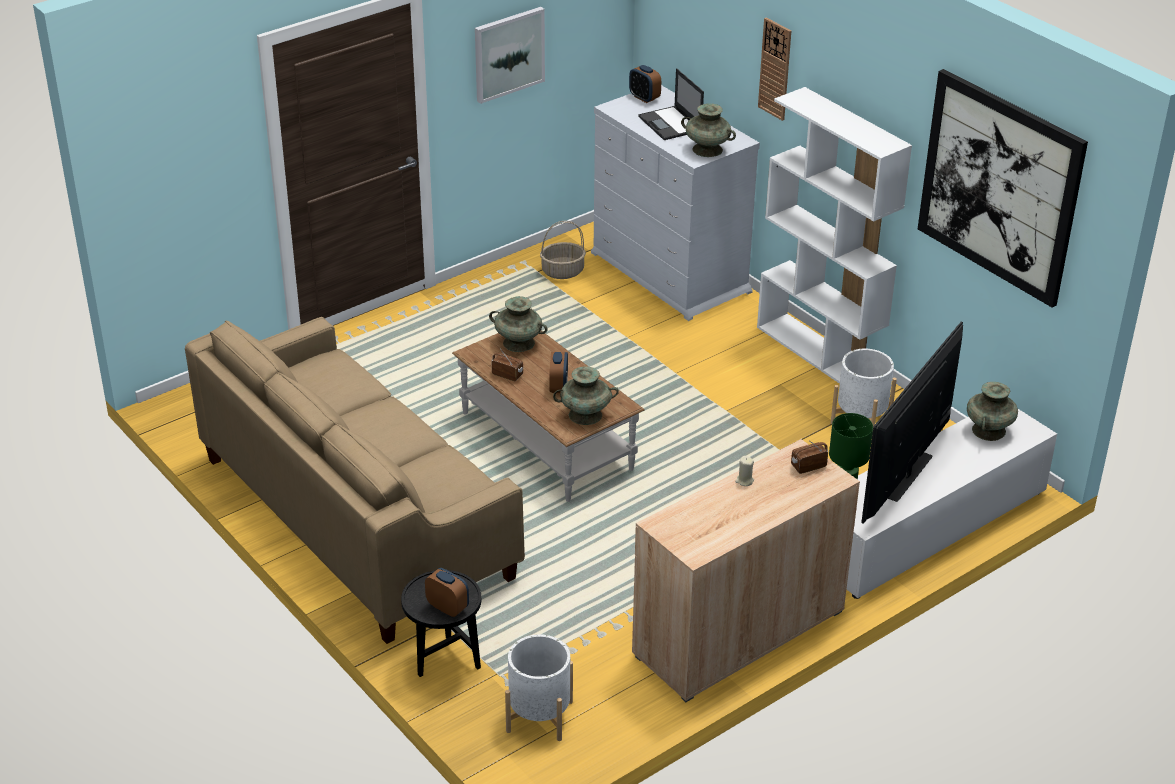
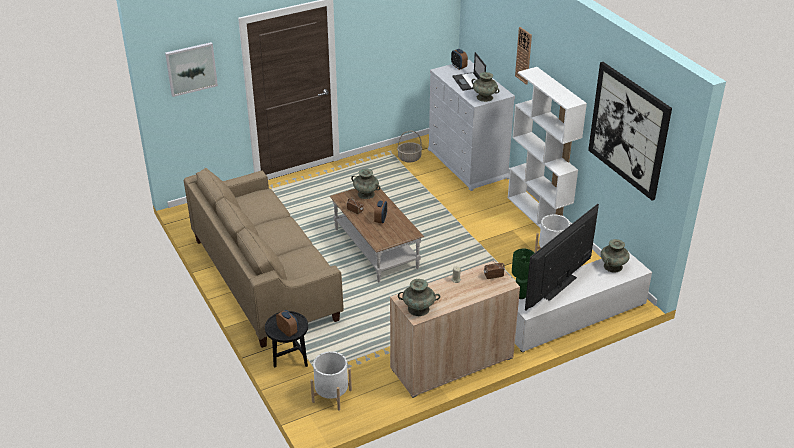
camera: 10 degrees right, 0 degrees up
(508, 54) = (384, 37): picture -> picture (191, 68)
(585, 415) = (391, 236): turquoise vase -> turquoise vase (418, 309)

